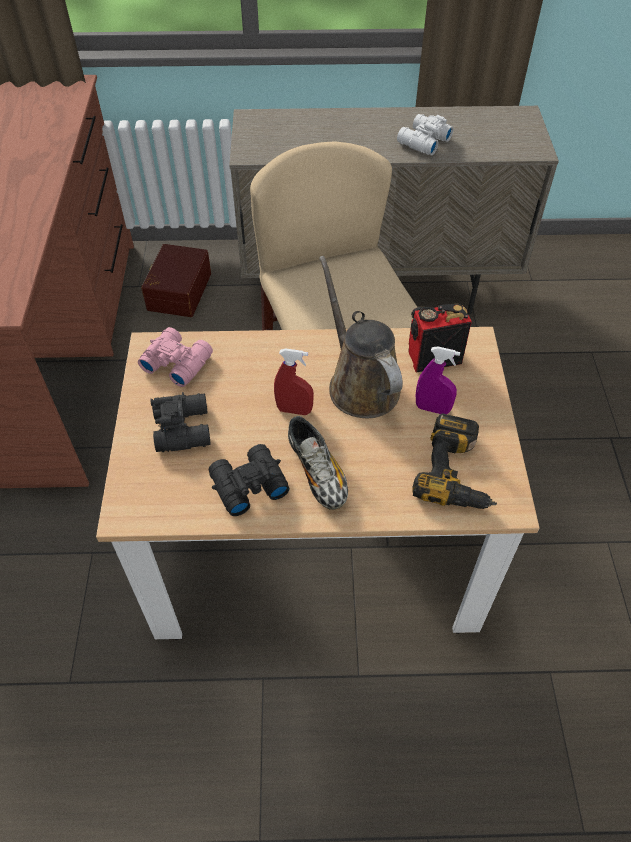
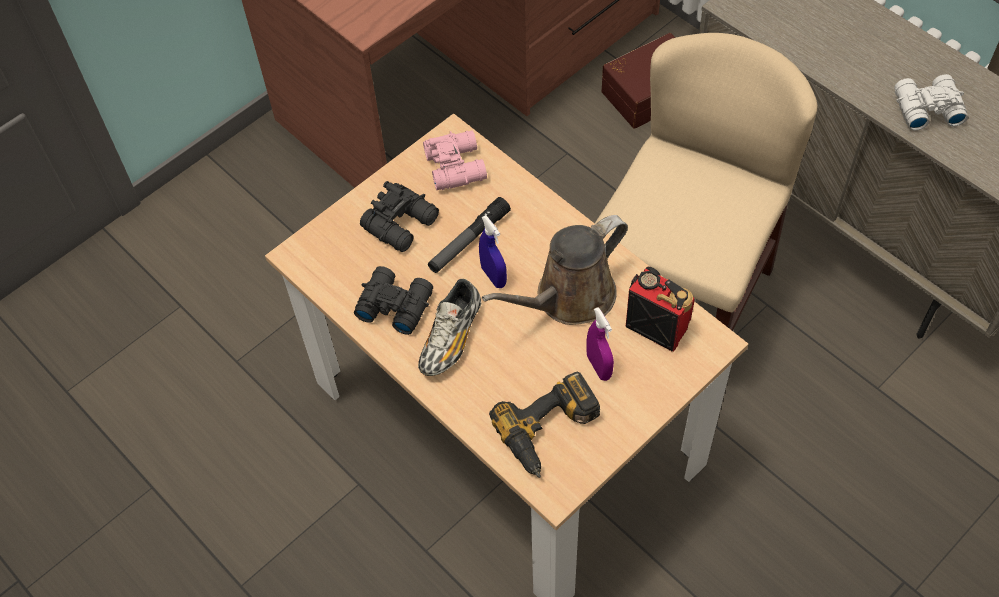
camera: 50 degrees right, 5 degrees up
(247, 401) = (469, 240): none -> flashlight
(294, 410) = (493, 276): red spray bottle -> blue spray bottle
(360, 384) = (569, 298): brown watering can -> brown watering can turned 150 degrees counterclockwise

